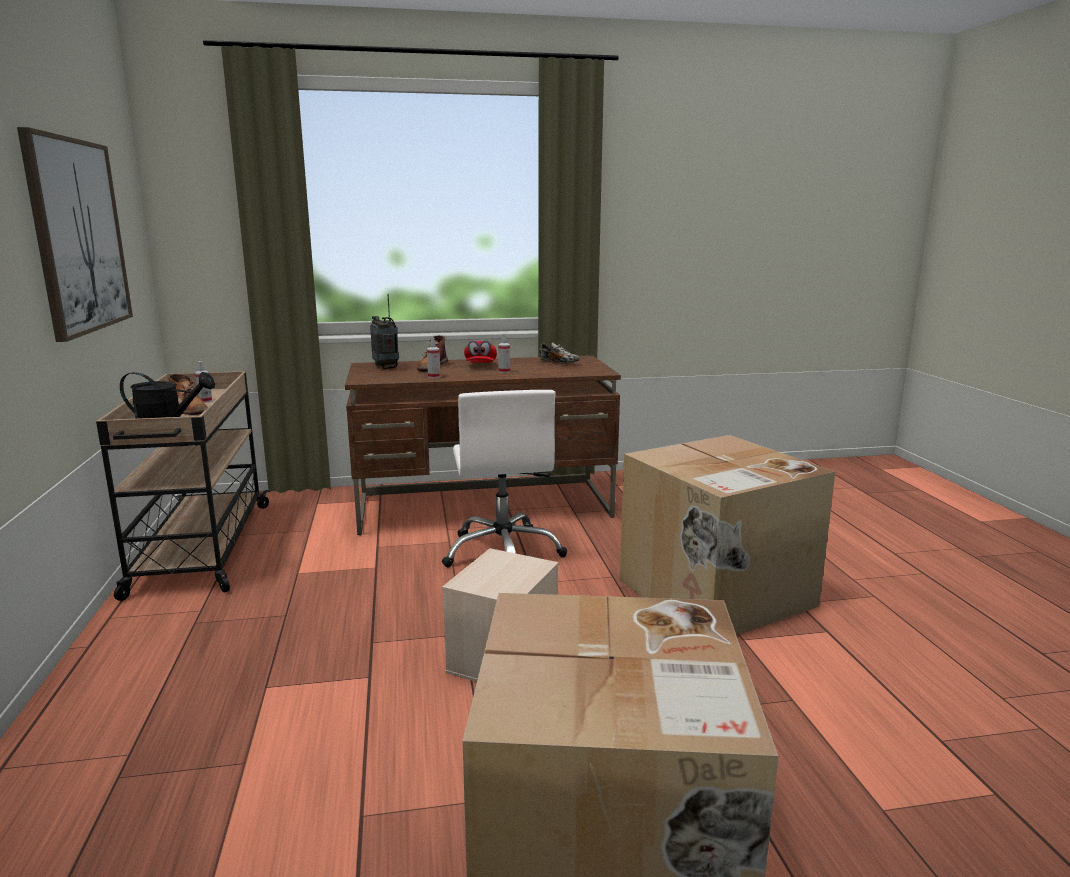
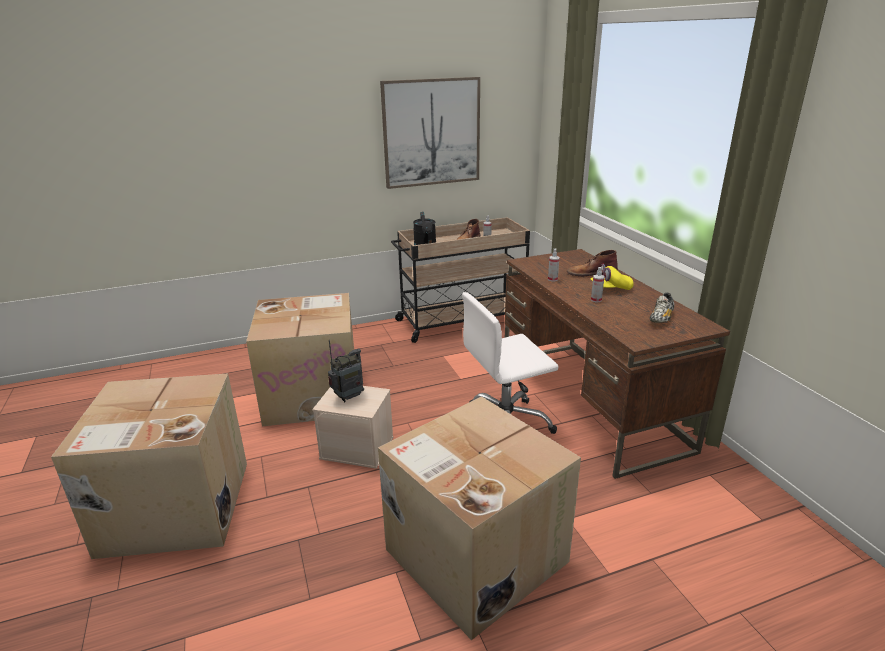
camera: 80 degrees right, 10 degrees up
(312, 700) = (314, 394): none -> cardboard box
(386, 367) = (572, 260): radio -> radio (349, 397)
(480, 366) = (611, 289): red cap -> yellow cap

